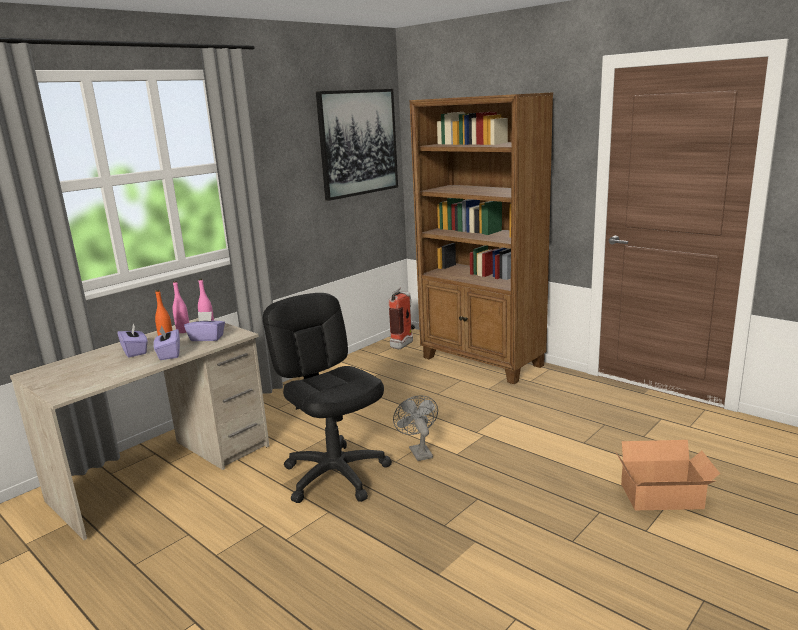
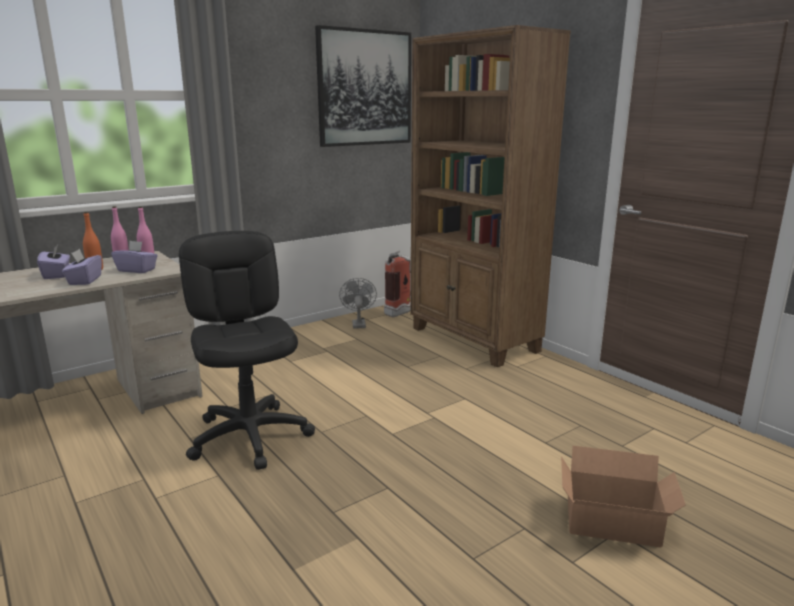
camera: 10 degrees right, 0 degrees up
(418, 451) = (352, 424): grey fan -> grey fan (358, 323)

